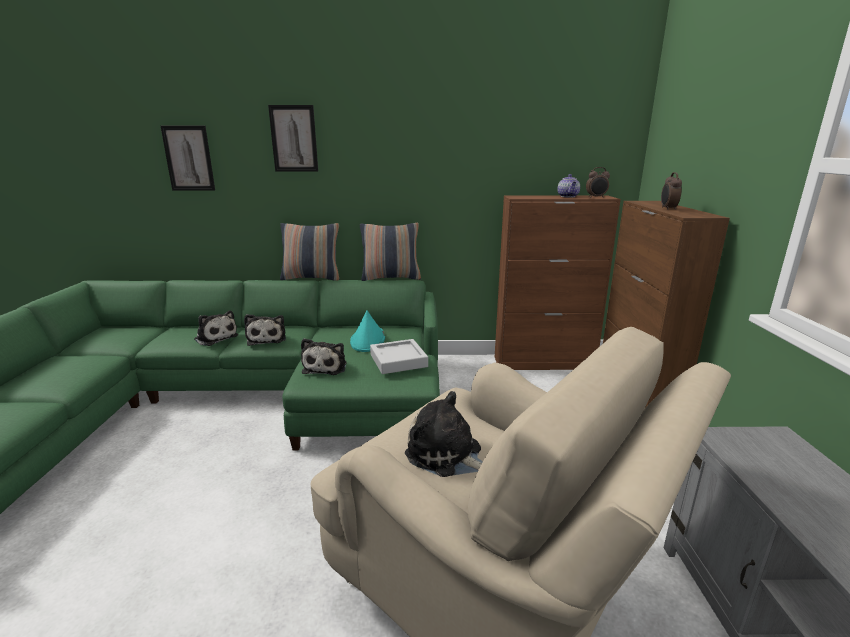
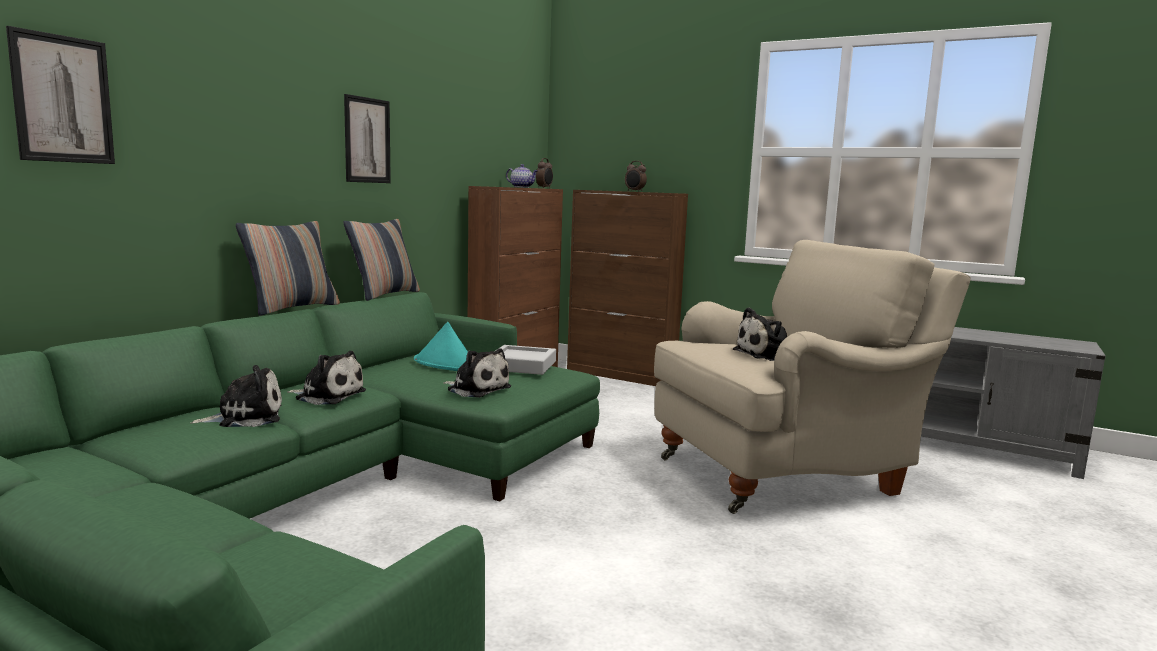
camera: 60 degrees left, 10 degrees down
(294, 138) = (249, 90): picture -> picture (367, 140)

